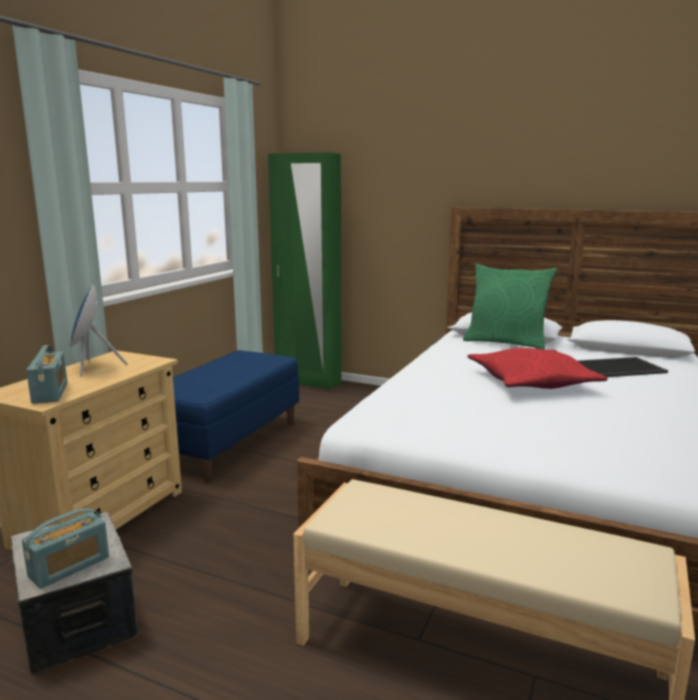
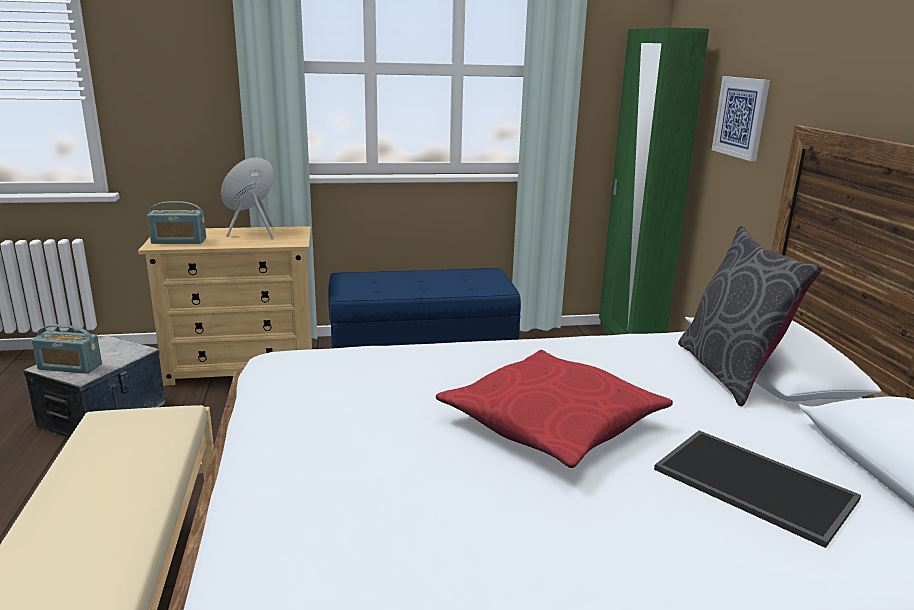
camera: 55 degrees right, 5 degrees up
(50, 393) = (179, 241): radio -> radio turned 45 degrees clockwise
(384, 208) = (741, 117): none -> picture
(506, 342) = (729, 372): green pillow -> grey pillow

